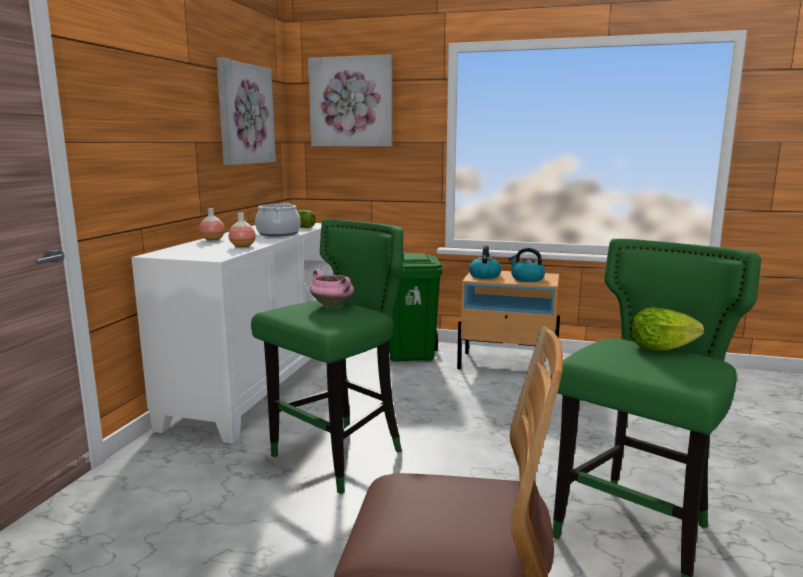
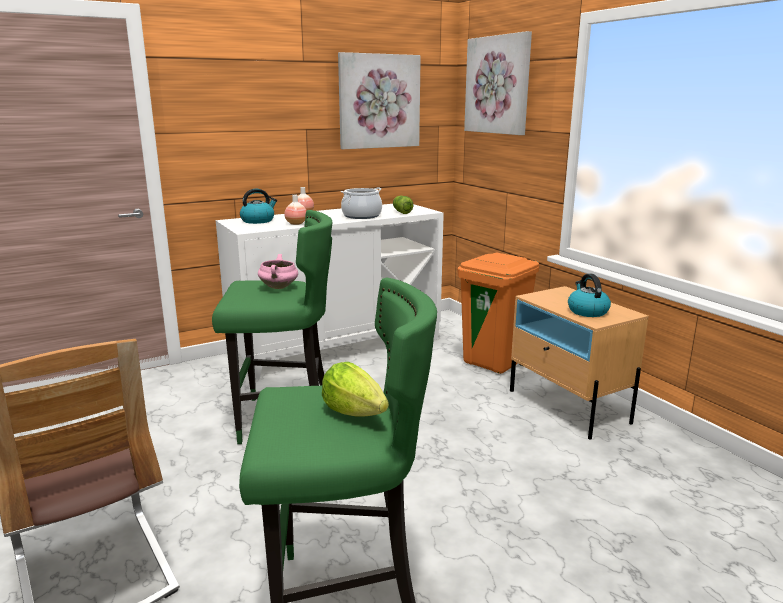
camera: 45 degrees right, 5 degrees up
(411, 355) = (494, 362): green trash can -> orange trash can
(484, 276) = (553, 296): kettle -> kettle (258, 221)

